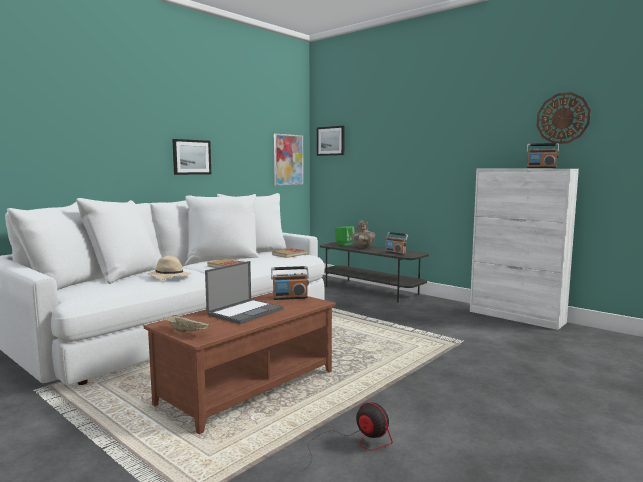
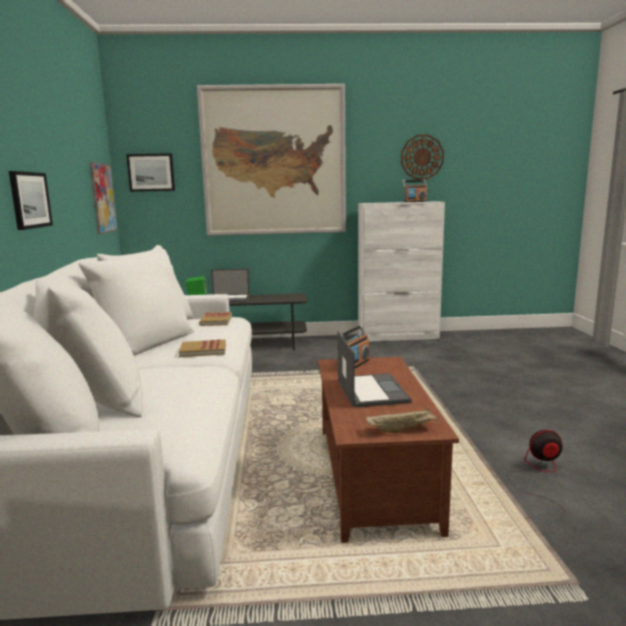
camera: 45 degrees left, 5 degrees up
(168, 277) = (187, 382): beige hat -> none
(363, 247) = (229, 299): vase -> laptop
(395, 253) = (277, 298): radio -> none
(415, 129) = (274, 162): none -> picture

